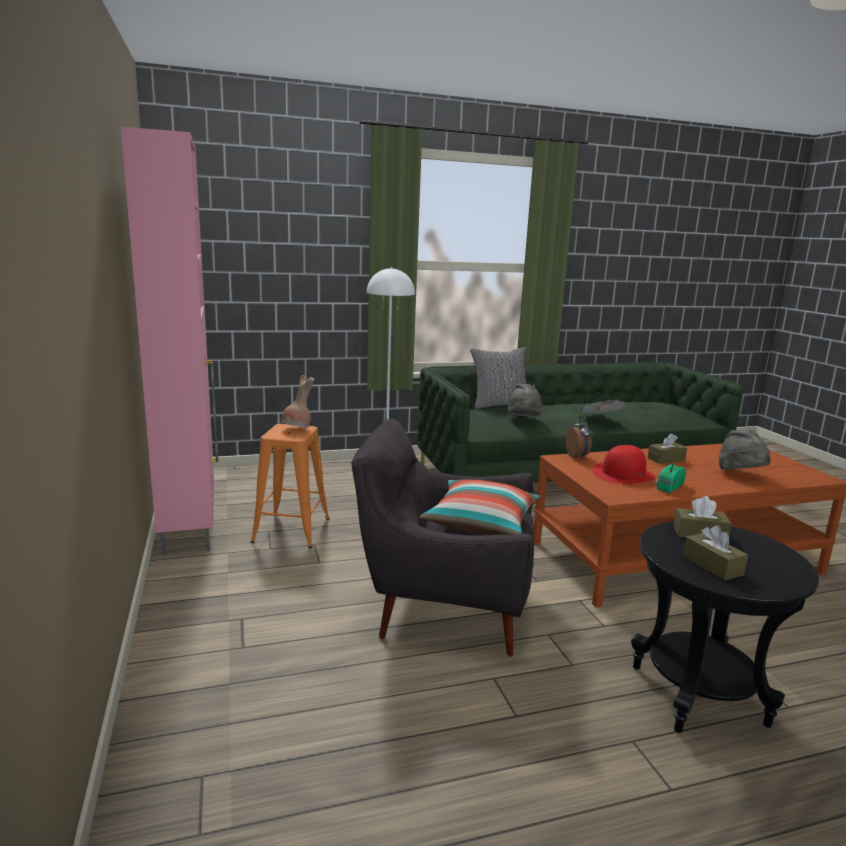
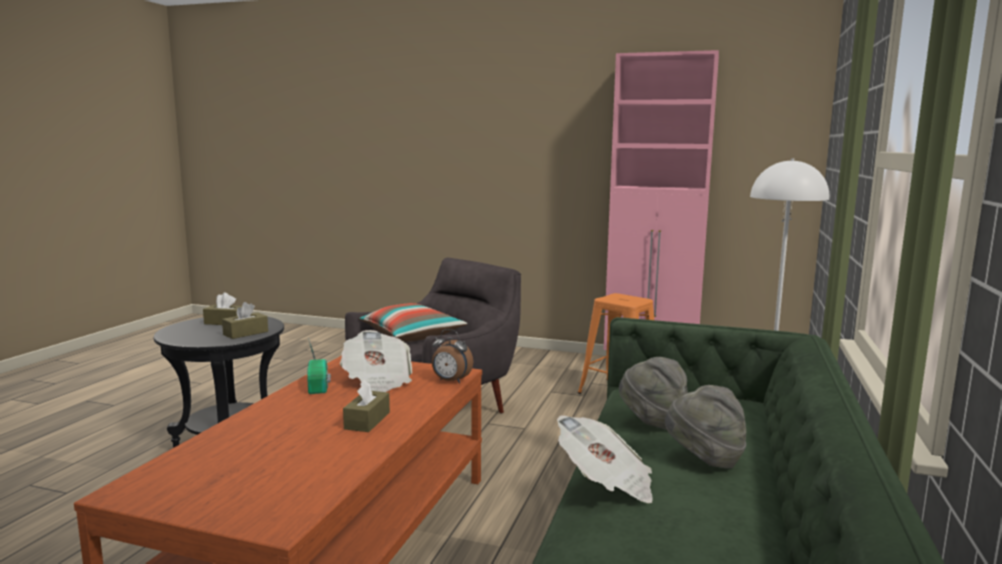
camera: 125 degrees right, 5 degrees down
(297, 429) = (627, 301): brown vase -> none
(499, 405) = (766, 435): grey pillow -> none
(623, 474) = (377, 381): red hat -> newspaper
(740, 475) = (254, 437): grey hat -> grey hat (704, 459)

